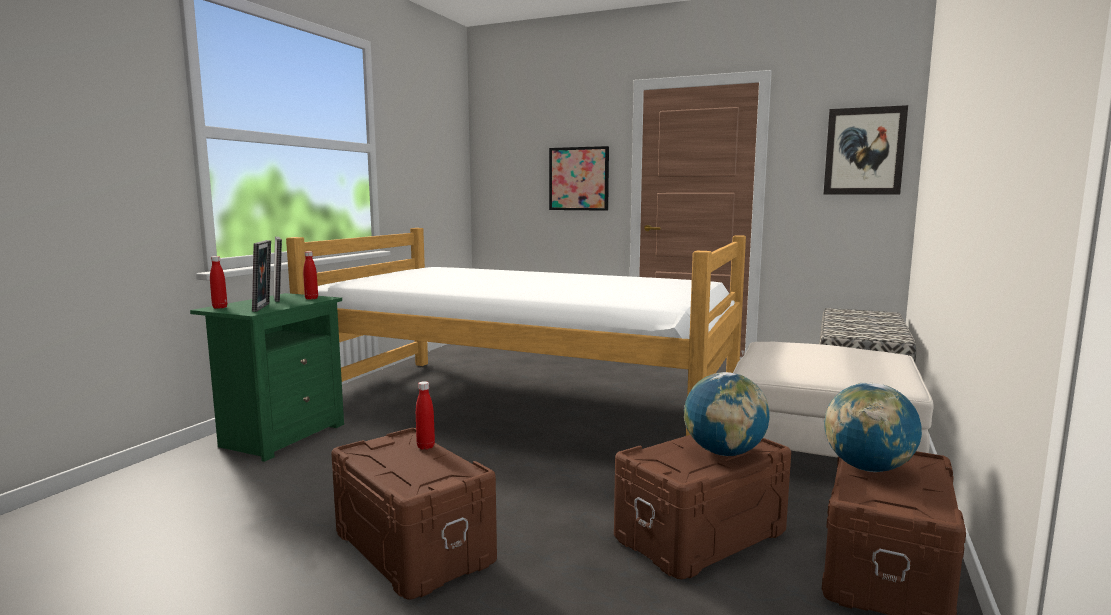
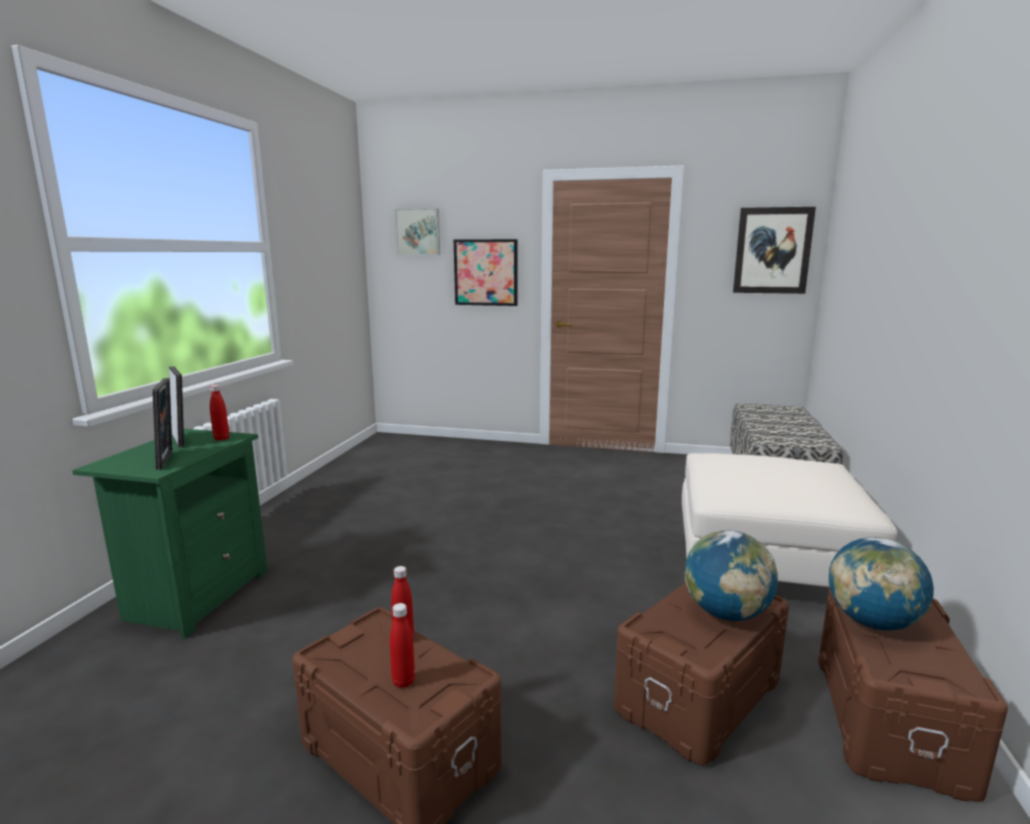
camera: 10 degrees left, 5 degrees up
(220, 307) = (111, 463): red bottle -> red bottle (403, 681)
(518, 142) = (418, 232): none -> picture
(523, 406) = (459, 529): bed -> none

